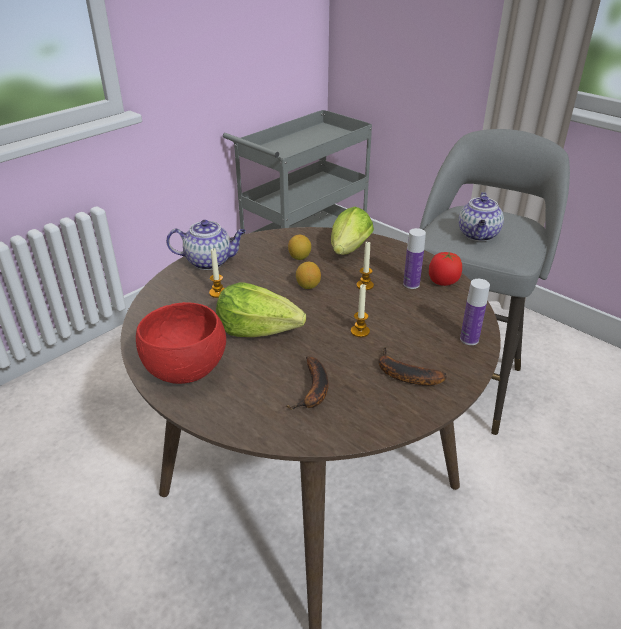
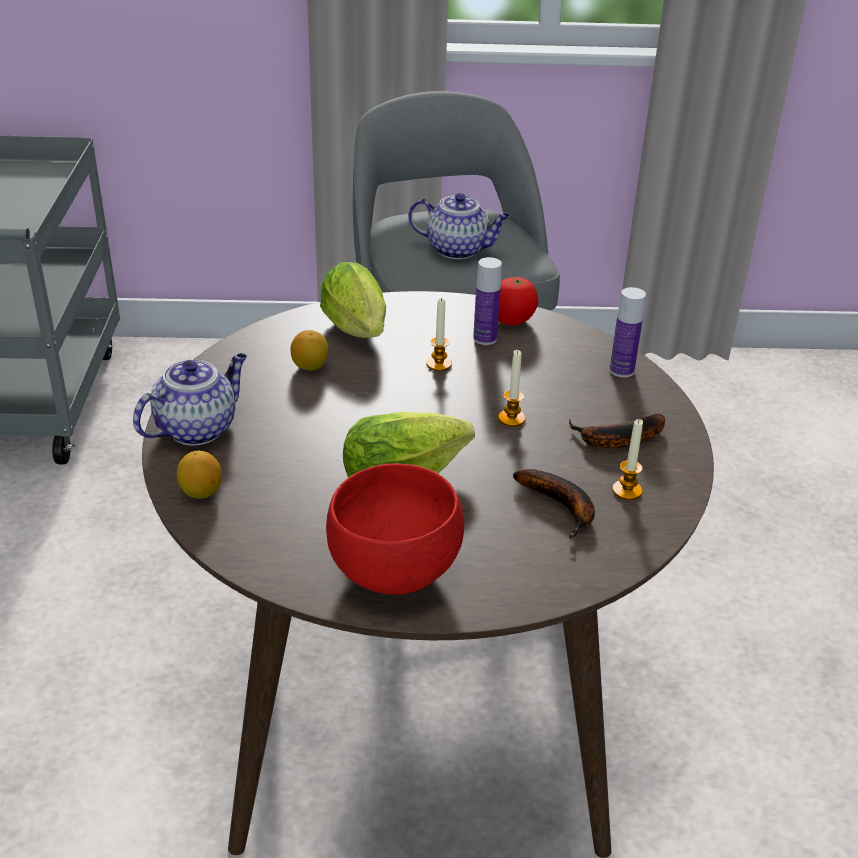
camera: 45 degrees left, 0 degrees up
(218, 293) = (277, 462): candle -> candle (627, 491)
(308, 286) = (376, 396): lemon -> lemon (201, 492)
(478, 235) = (458, 249): teapot -> teapot turned 45 degrees counterclockwise

